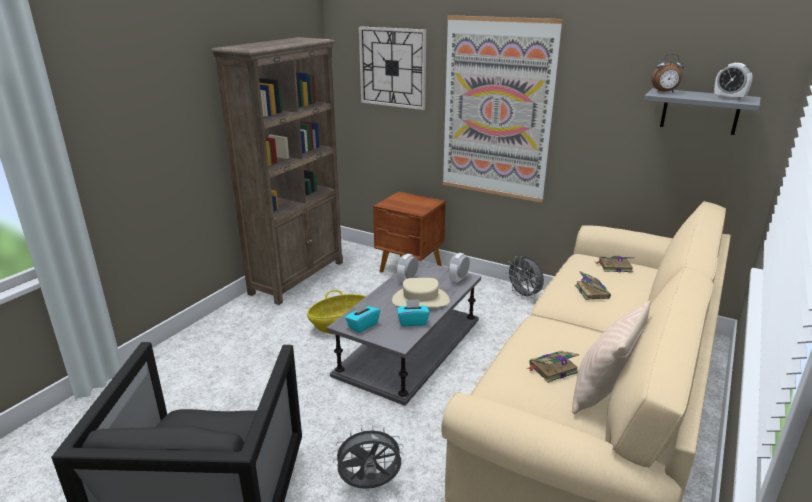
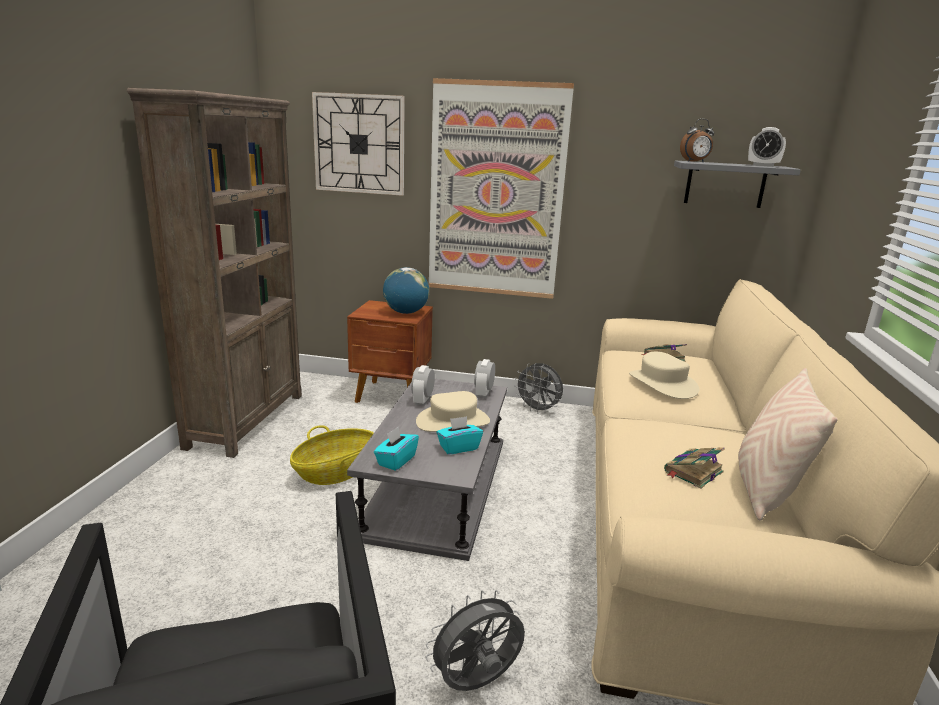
camera: 20 degrees left, 5 degrees down
(420, 205) = (405, 312): none -> globe
(591, 291) = (662, 384): book -> beige hat

